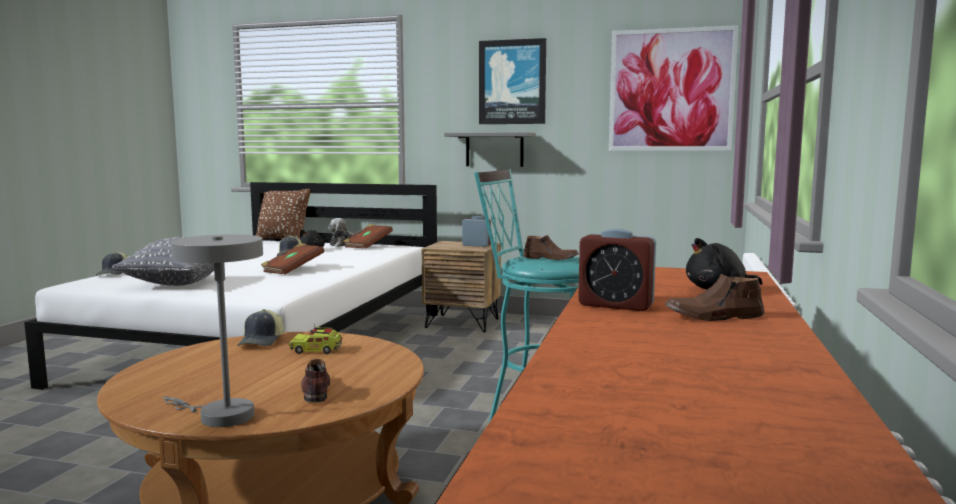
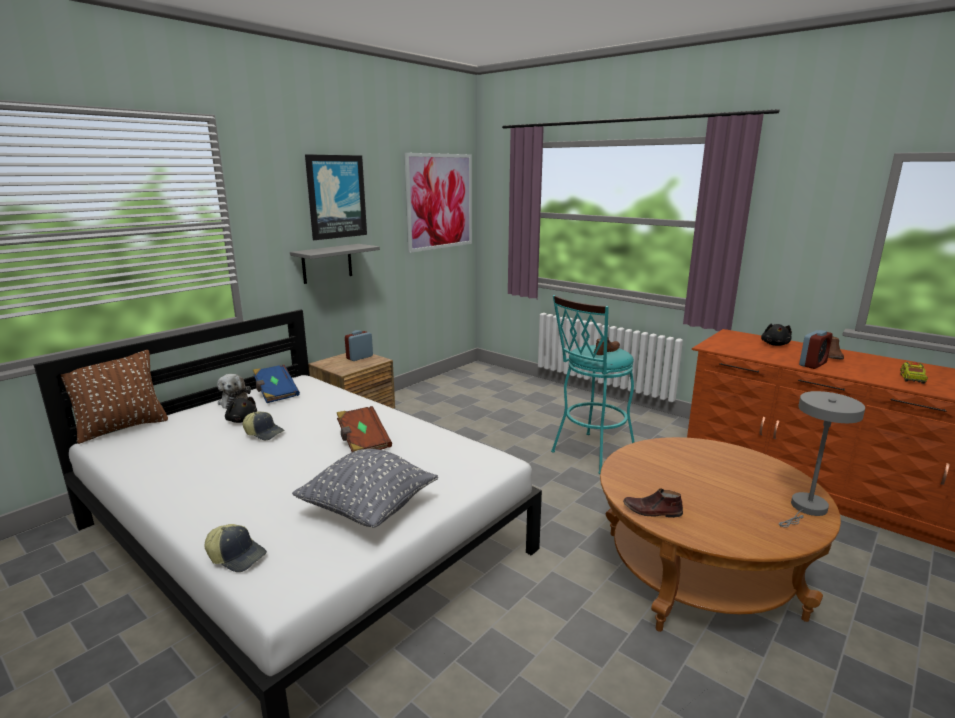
camera: 65 degrees left, 10 degrees up
(262, 341) = (630, 483): cap -> none
(315, 390) = (755, 475): brown shoe -> brown shoe (652, 511)
(316, 350) = (663, 466): toy truck -> toy truck (912, 379)
(367, 245) = (275, 393): brown book -> blue book

